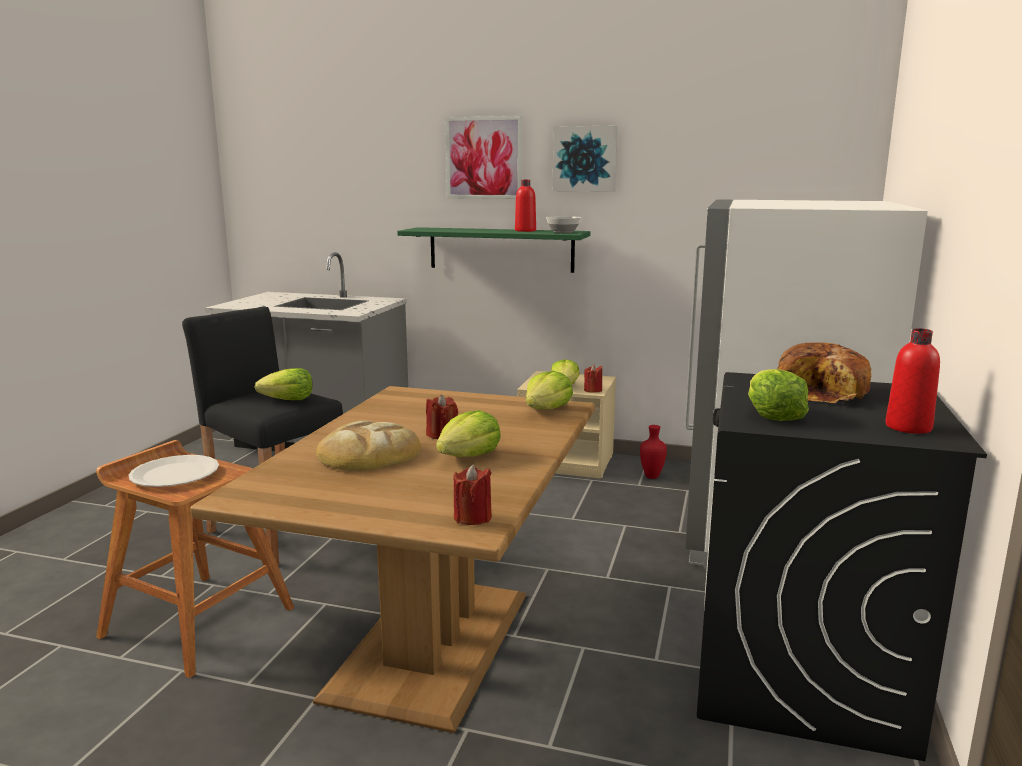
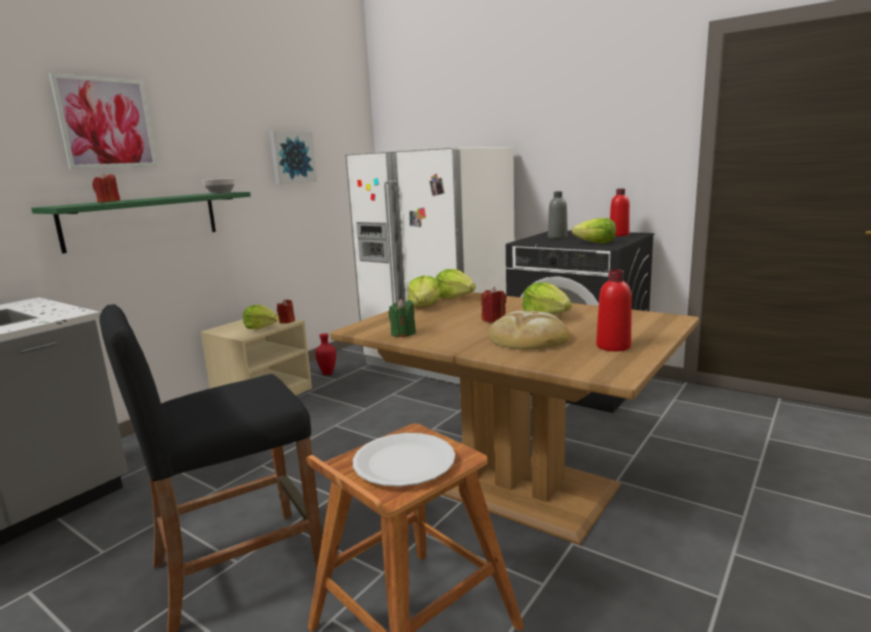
camera: 70 degrees left, 0 degrees up
(288, 400) = (254, 389): lettuce -> lettuce (424, 306)
(380, 408) = (403, 334): none -> green candle
(472, 517) = (656, 318): red candle -> red candle (108, 202)
(525, 231) = (181, 196): red bottle -> red bottle (613, 346)
(585, 159) = (206, 127): picture -> picture (292, 157)
(823, 392) = (557, 237): bread -> grey bottle

